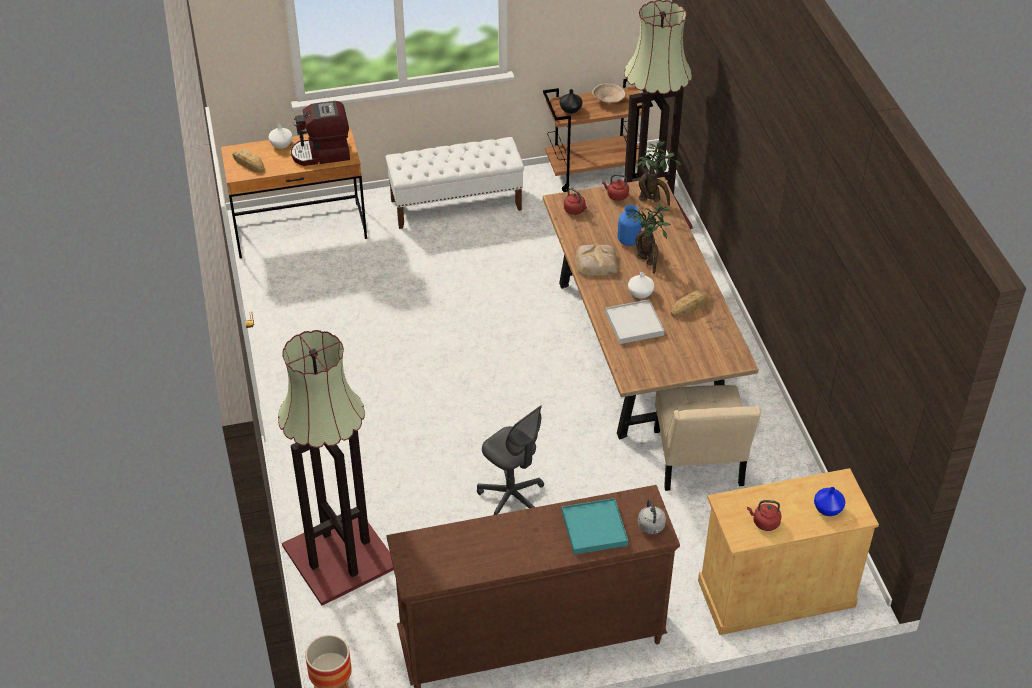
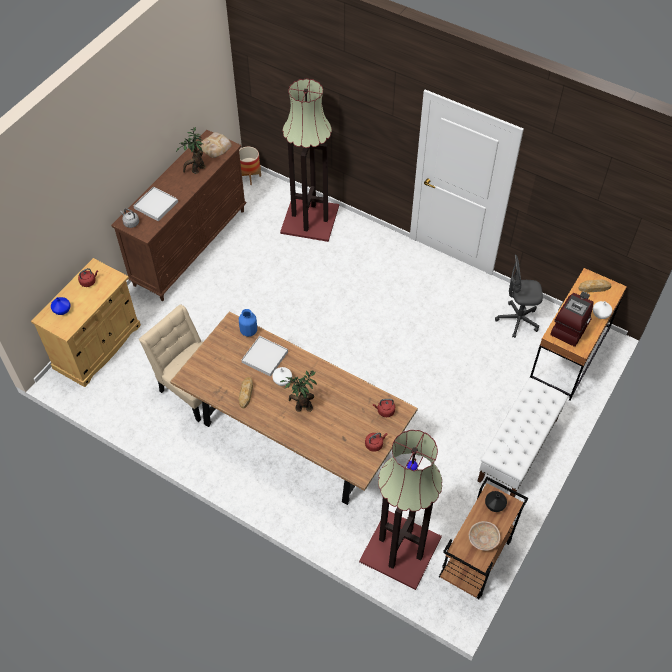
camera: 135 degrees right, 10 degrees up
(511, 497) = (267, 298): grey office chair -> grey office chair (517, 320)
(594, 528) = (156, 205): turquoise tray -> white tray
(595, 263) = (329, 381): bread -> bread (216, 147)
(629, 241) = (328, 413): blue vase -> blue vase (248, 331)
(652, 200) = (349, 460): potted plant -> potted plant (196, 170)

